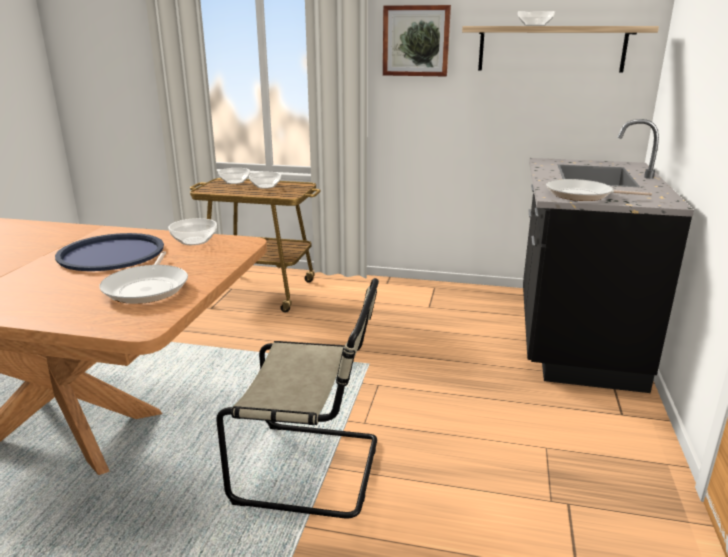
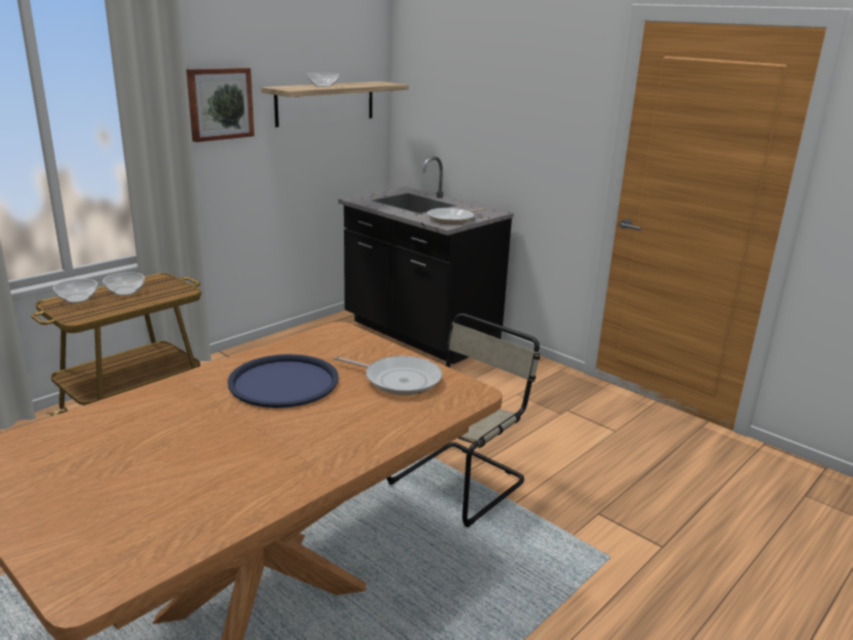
camera: 60 degrees left, 0 degrees up
(195, 241) = (303, 345): bowl -> none

